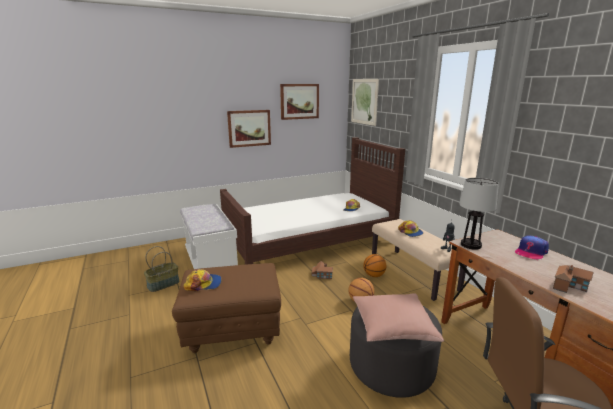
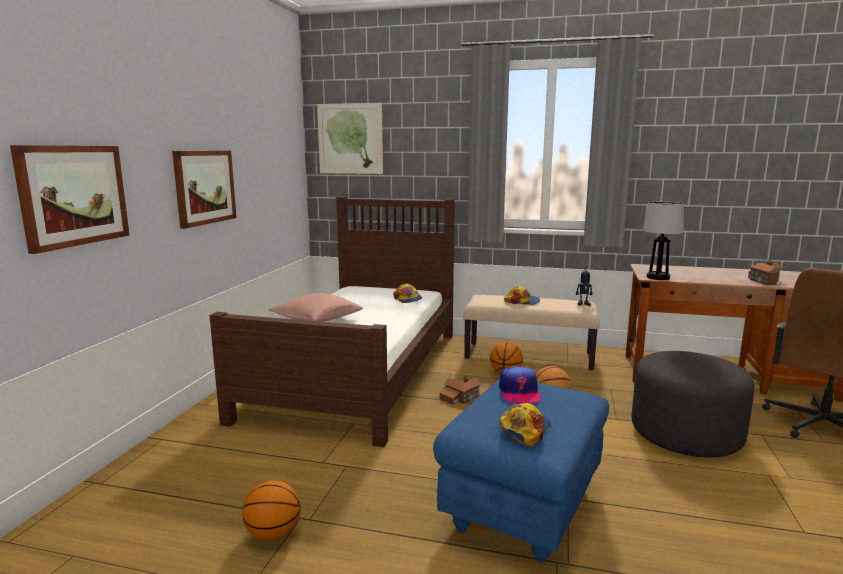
camera: 50 degrees left, 5 degrees down
(163, 284) = (273, 534): basket -> basketball
(210, 261) = (275, 460): white bench -> none
(233, 331) = (522, 507): brown ottoman -> blue ottoman
(299, 101) = (260, 137): picture -> picture (74, 195)
(393, 327) = (715, 372): pink pillow -> pink pillow (316, 320)
(530, 252) = (692, 270): cap -> cap (519, 392)

